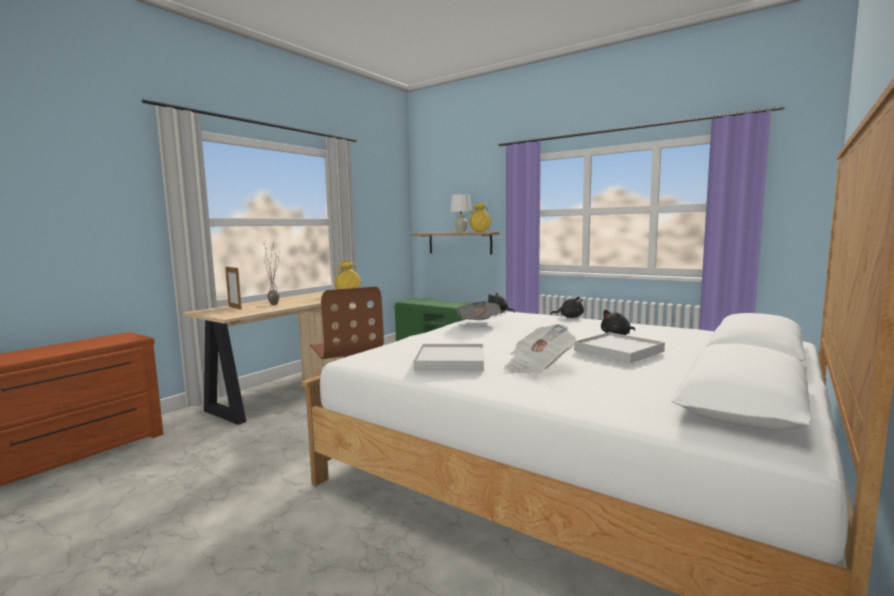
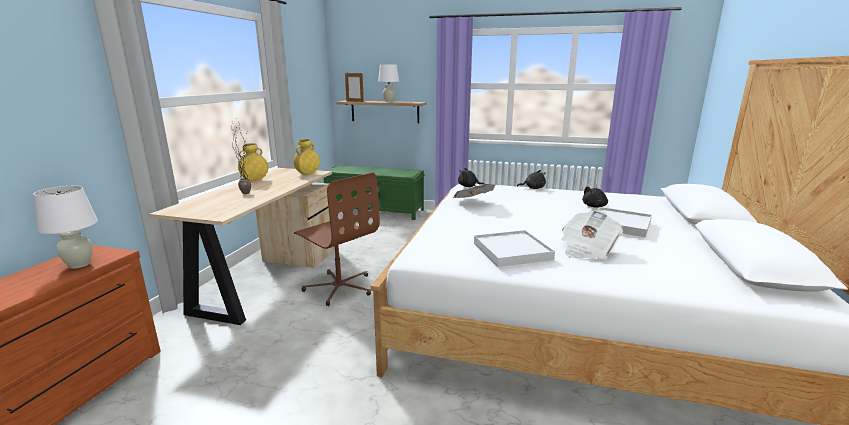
camera: 20 degrees left, 10 degrees up
(104, 342) = (79, 265): none -> white table lamp
(235, 308) = (206, 202): picture frame -> picture frame (355, 101)
(480, 232) = (409, 102): yellow vase -> yellow vase (255, 180)

